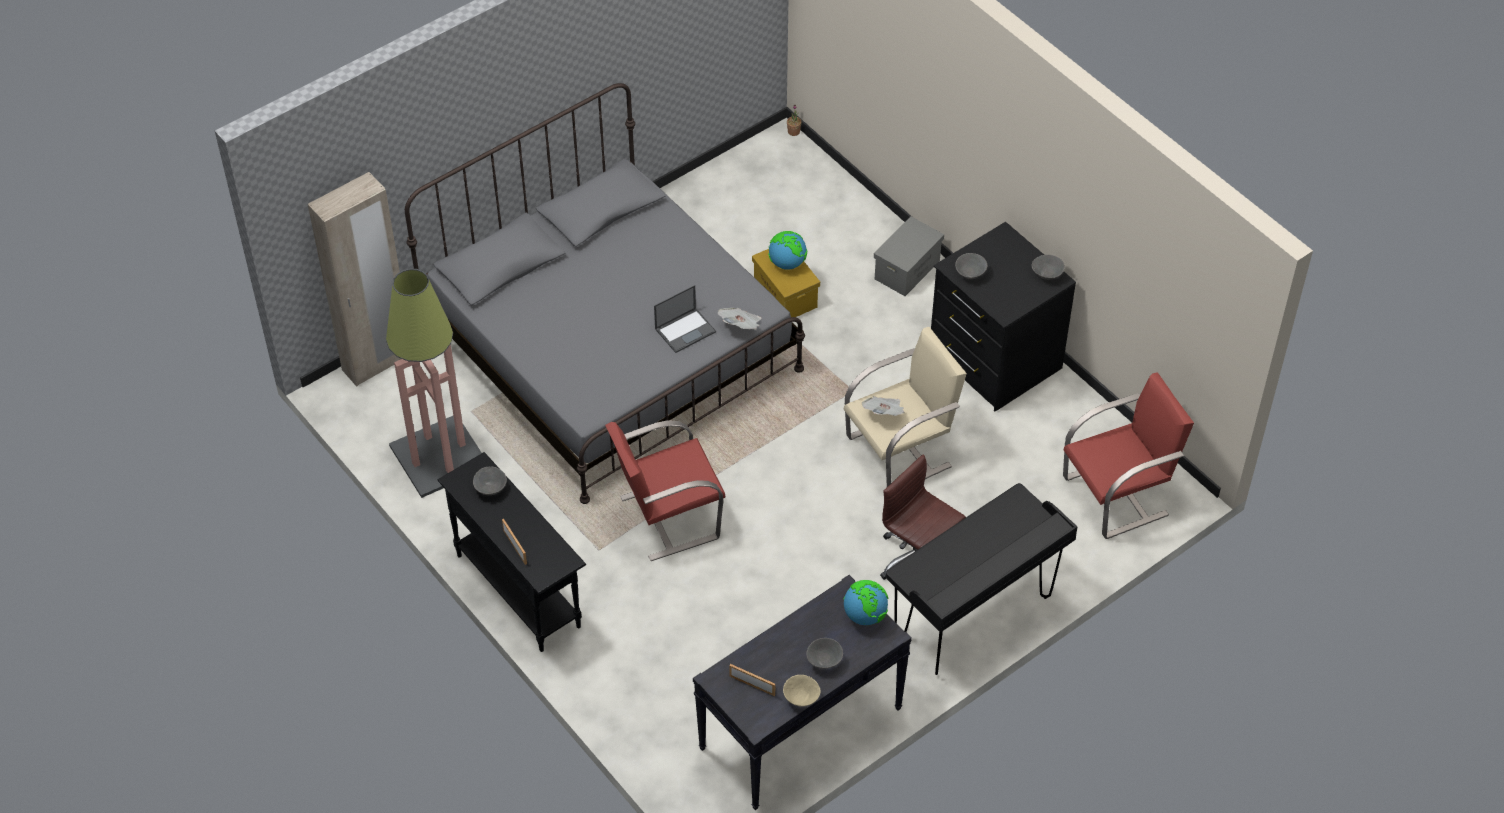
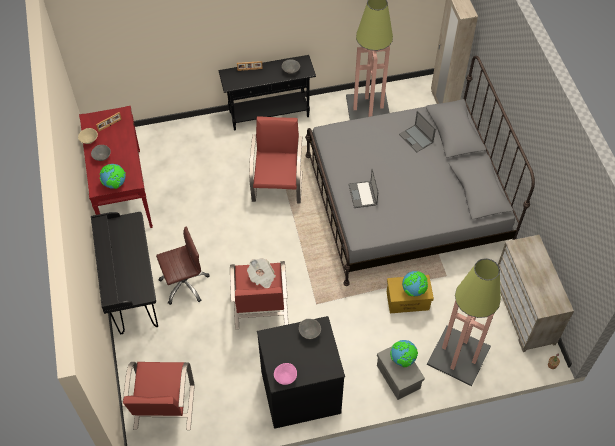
camera: 115 degrees right, 5 degrees up
(540, 302) = (416, 138): none -> laptop
(728, 175) = (524, 311): none -> beige dresser
(741, 326) = (352, 221): newspaper -> none
(800, 729) = (122, 192): black console table -> red console table
(838, 220) = (459, 356): none -> floor lamp
(899, 243) = (403, 359): none -> globe
(900, 451) = (260, 308): beige armchair -> red armchair
(1046, 274) = (286, 377): grey bowl -> pink bowl

